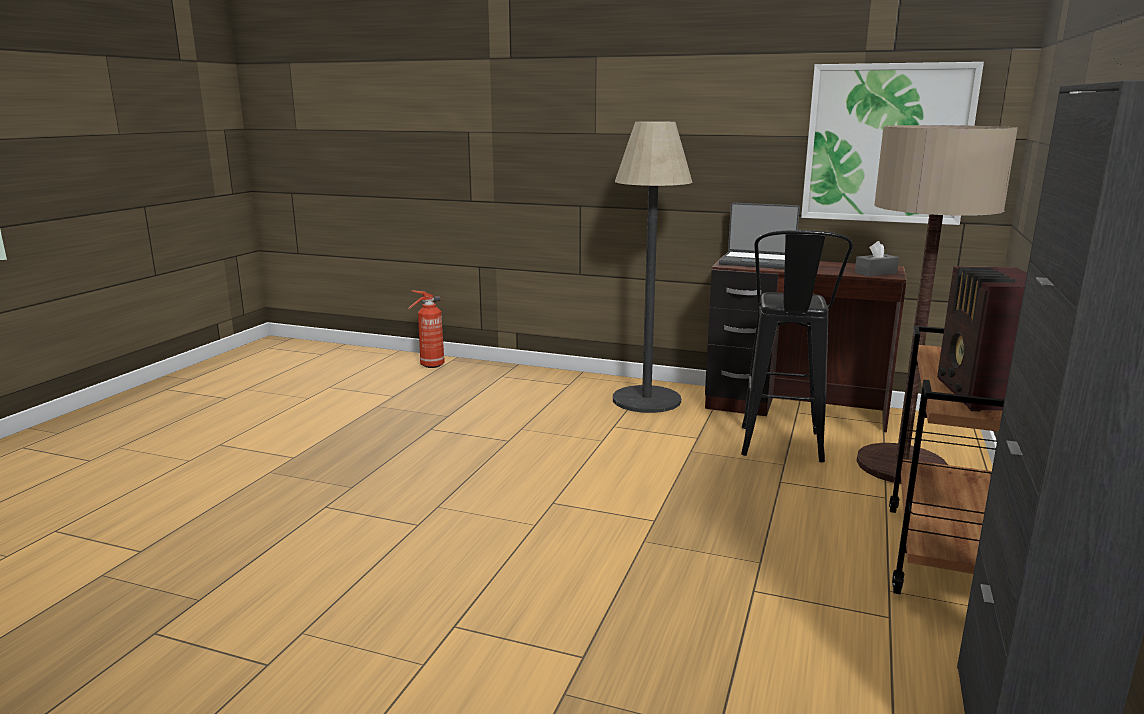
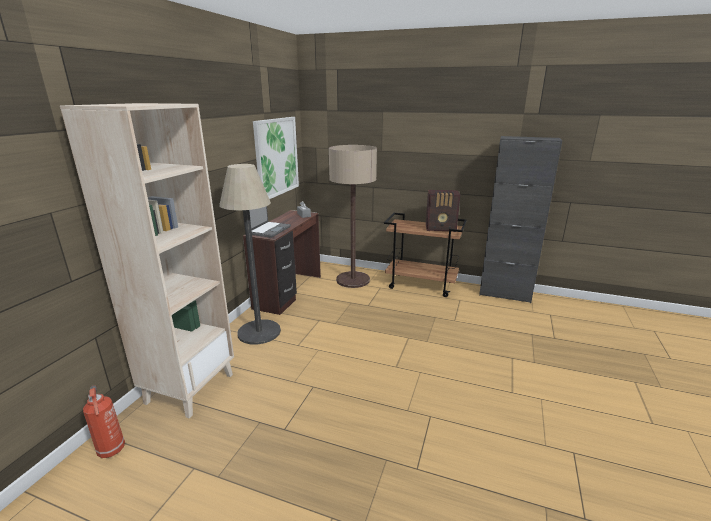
camera: 90 degrees left, 5 degrees up
(517, 379) = (190, 388): none -> beige bookcase
(781, 451) = (337, 301): black stool -> none

